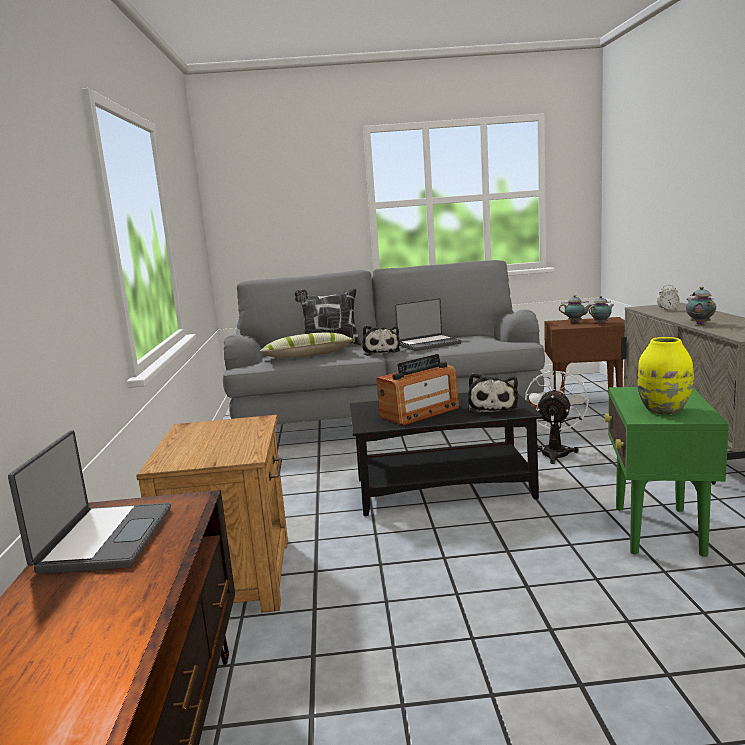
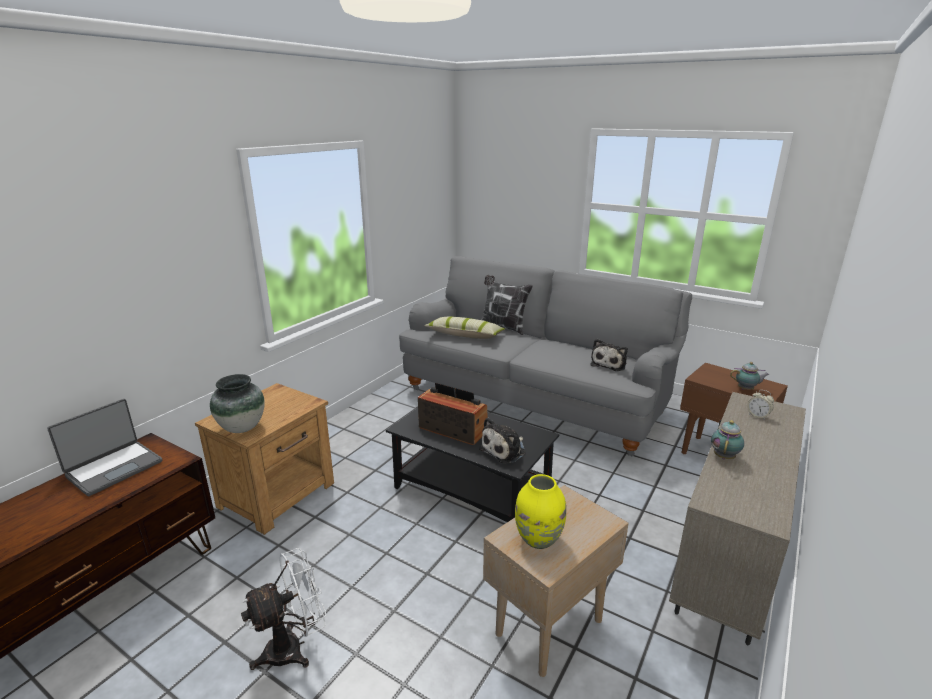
camera: 35 degrees right, 10 degrees up
(220, 455) = (242, 428): none -> vase
(381, 352) = (519, 350): plush toy -> plush toy (609, 364)
(420, 412) = (453, 430): radio -> radio turned 150 degrees counterclockwise
(428, 344) = (561, 355): laptop -> none
(555, 452) = (602, 500): white fan -> white fan (293, 647)
(575, 322) = (727, 376): teapot -> none
(658, 531) = (548, 628): green side table -> beige side table

